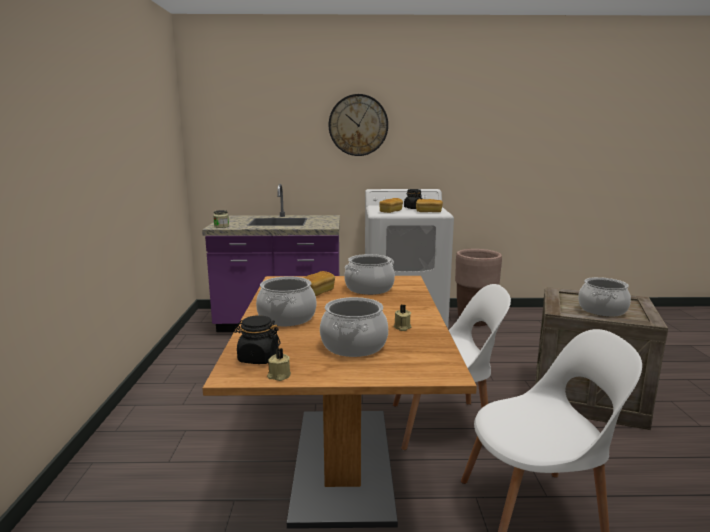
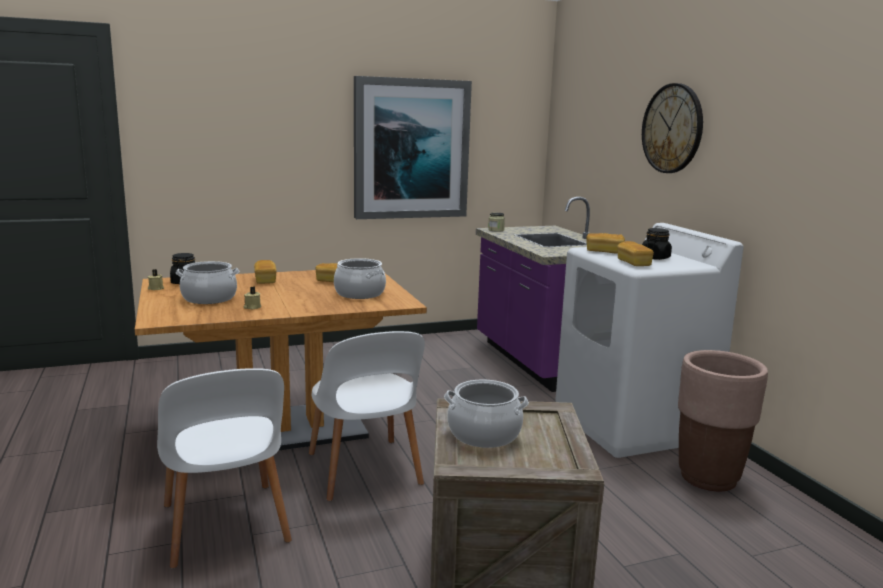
camera: 70 degrees right, 0 degrees up
(131, 159) = (411, 149): none -> picture
(287, 318) = (265, 280): cooking pot -> bread

